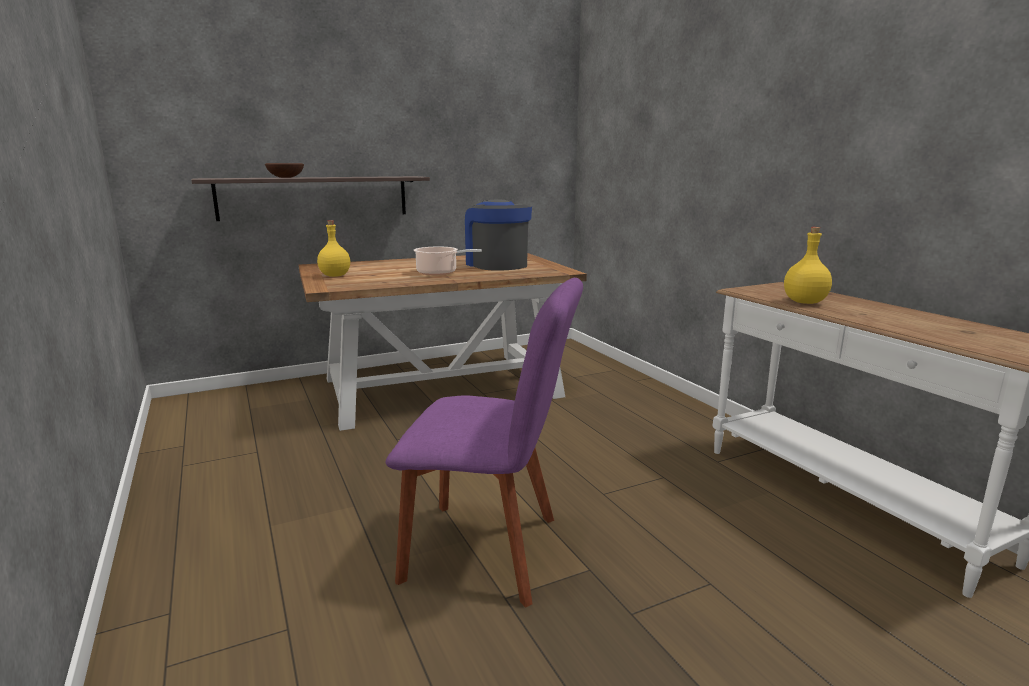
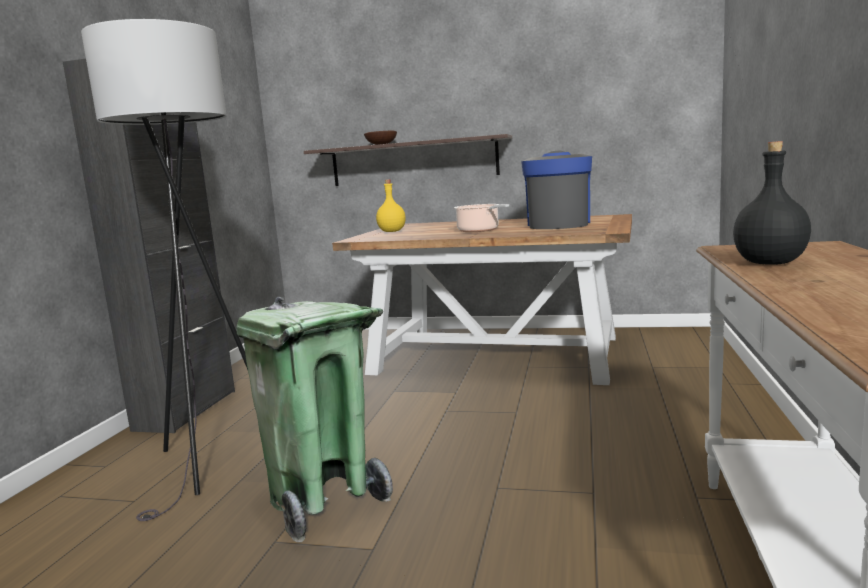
camera: 40 degrees right, 5 degrees down
(170, 519) = (186, 410): none -> black cabinet
(321, 560) = (214, 464): none -> grey floor lamp
(490, 550) = (323, 500): purple chair -> green trash can
(805, 302) = (771, 263): yellow bottle -> black bottle

